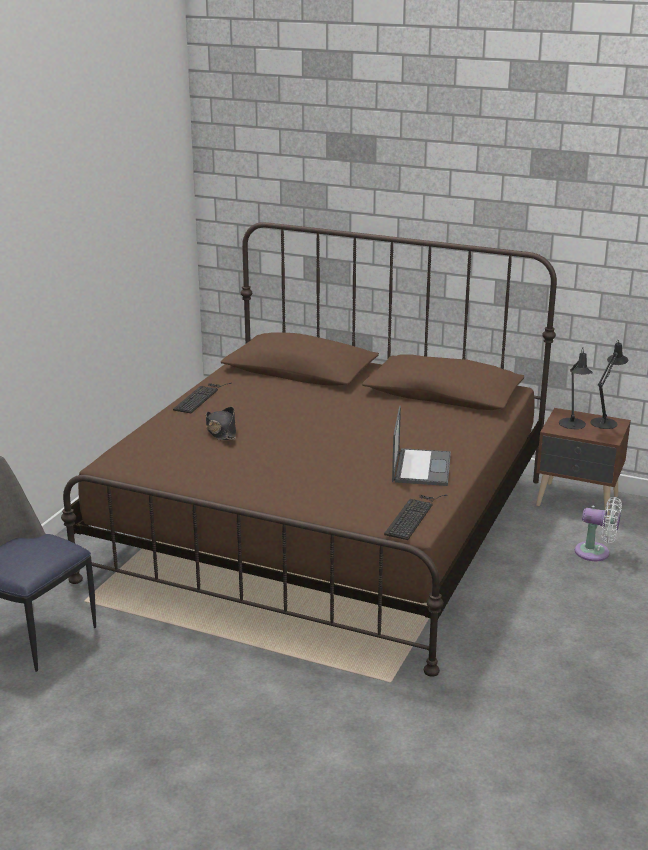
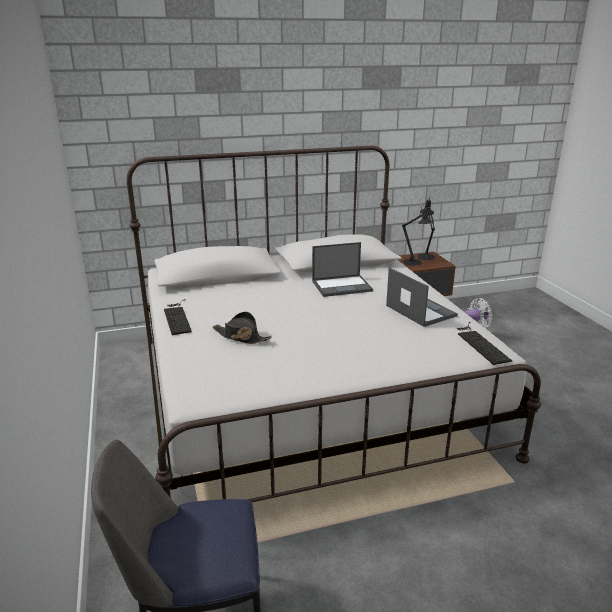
camera: 40 degrees left, 0 degrees up
(323, 527) = (305, 391): brown bed -> white bed
(394, 418) = (342, 286): none -> laptop

